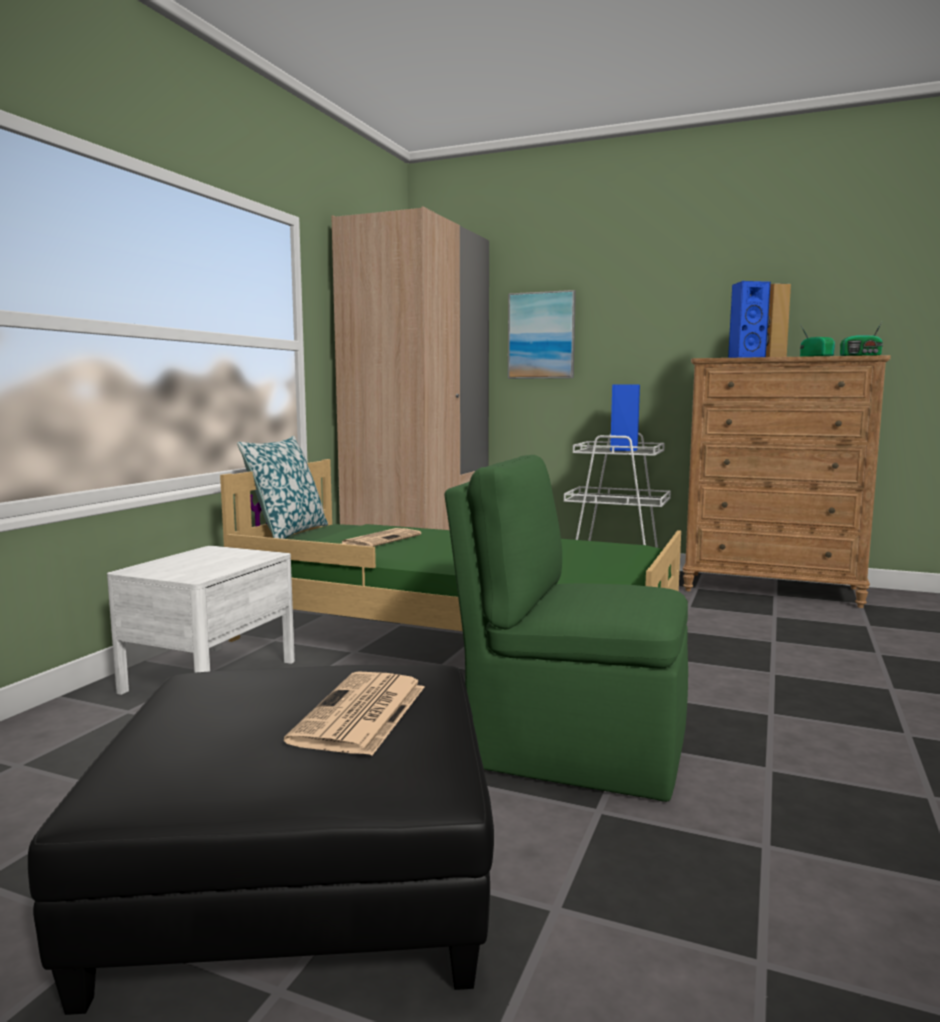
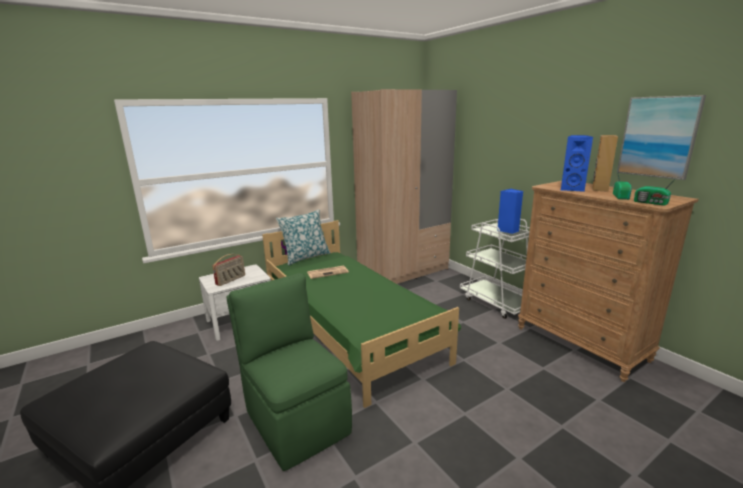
camera: 35 degrees right, 10 degrees up
(206, 565) = (231, 280): none -> radio
(361, 714) = (136, 393): newspaper -> none
(541, 335) = (481, 150): picture -> picture (658, 137)

